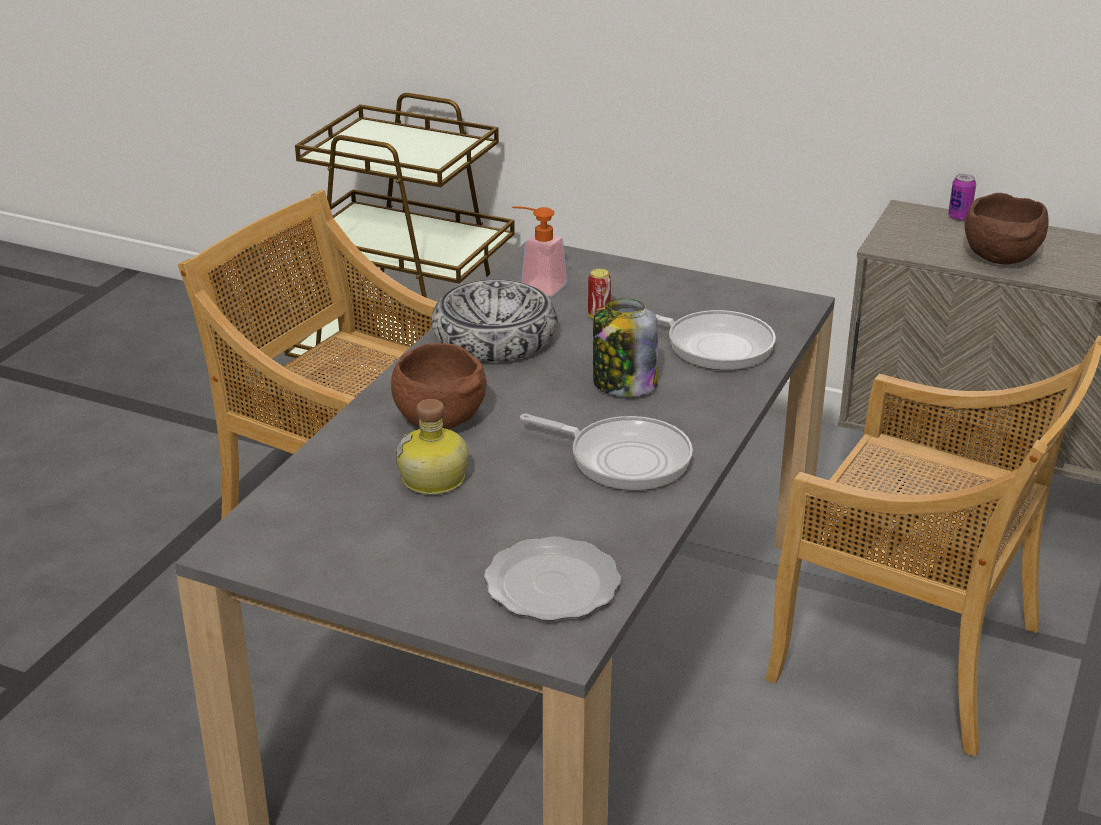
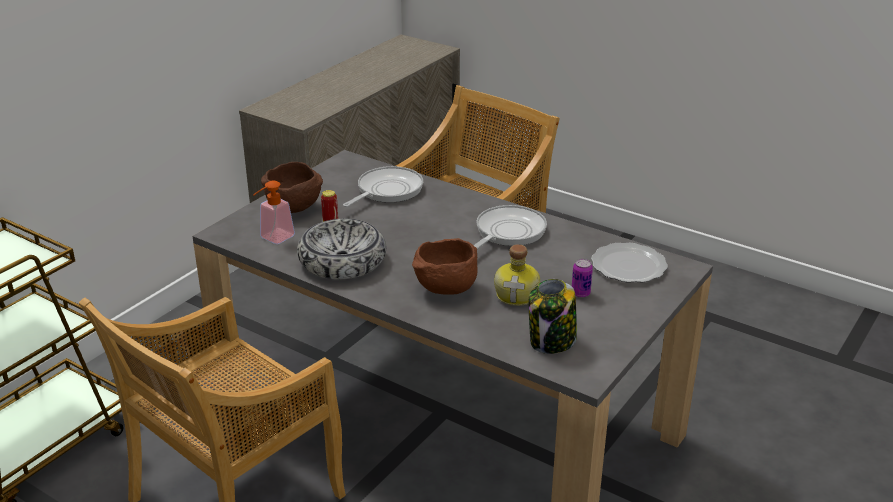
camera: 80 degrees left, 0 degrees up
(623, 385) = (423, 223): jar -> jar (552, 341)
(959, 217) = (278, 97): can -> can (580, 293)
(1002, 260) = (338, 97): brown bowl -> brown bowl (295, 208)

